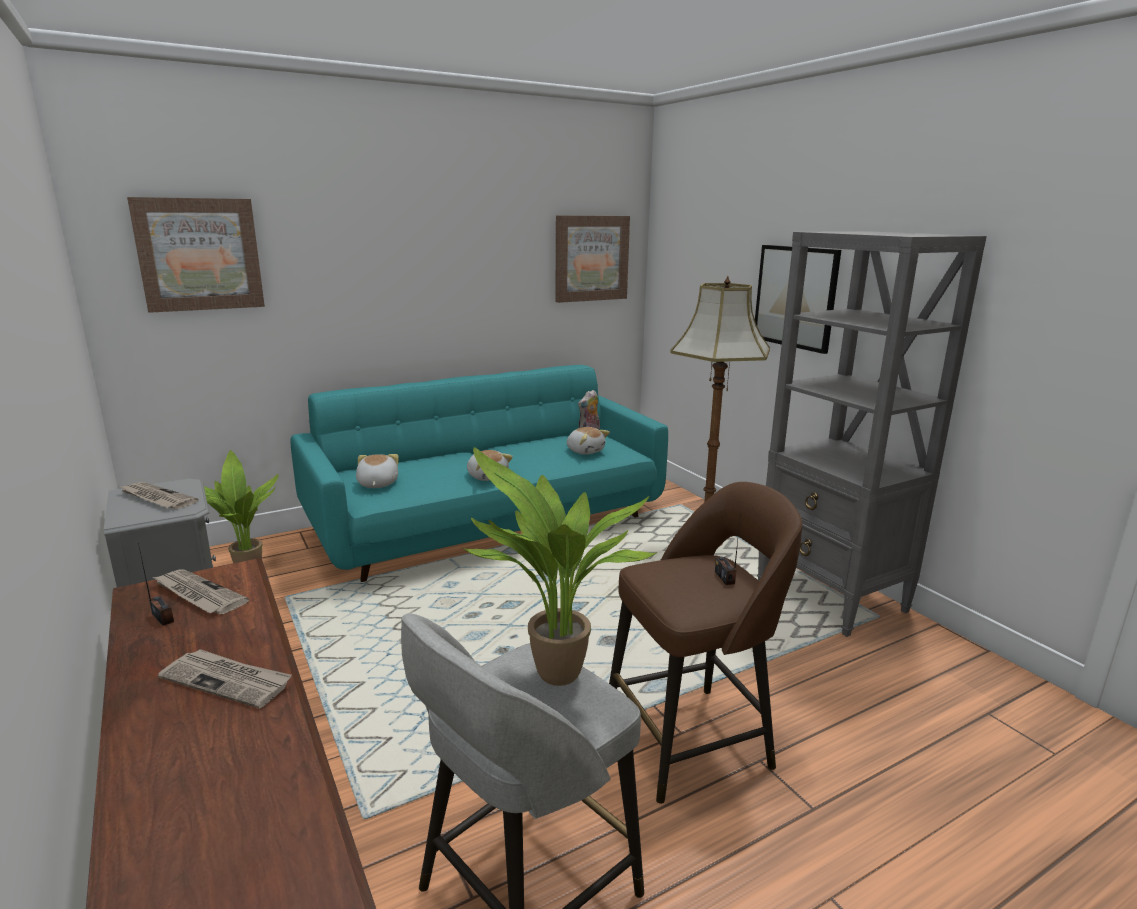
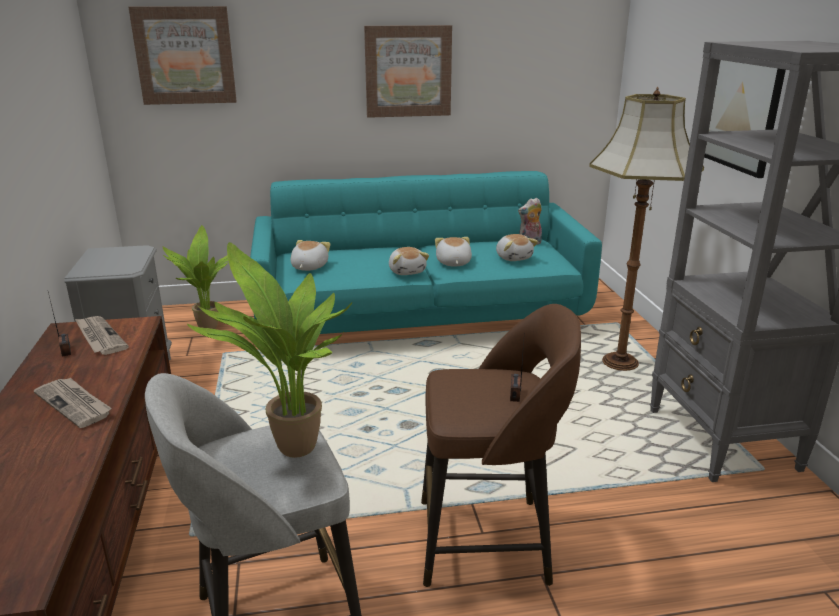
camera: 20 degrees right, 5 degrees up
(156, 498) = (114, 258): newspaper -> none
(529, 463) = (453, 263): none -> plush toy
(591, 258) = (557, 62): picture -> picture (408, 71)

